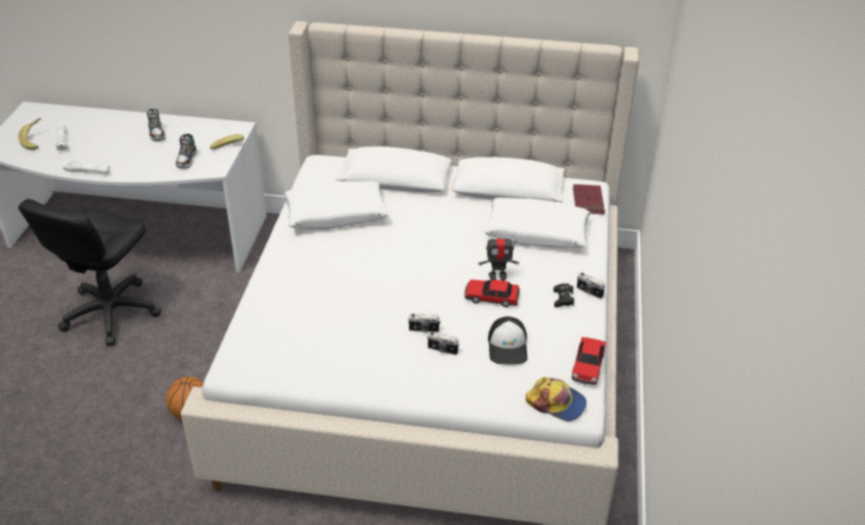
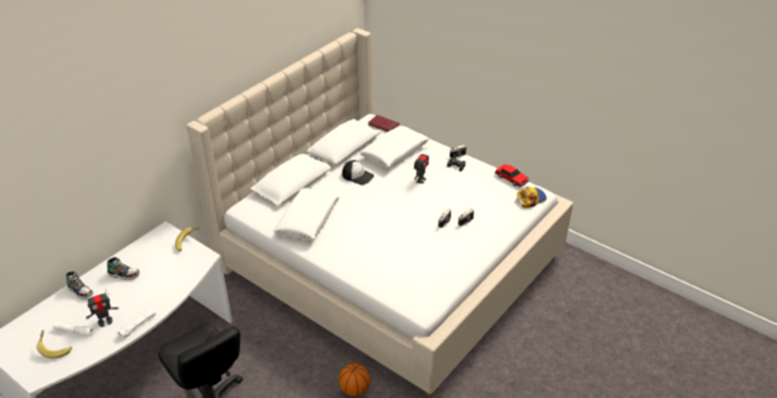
camera: 60 degrees left, 0 degrees up
(84, 151) = (105, 321): none -> toy robot
(186, 160) = (178, 268): shoe -> shoe (80, 291)
(491, 297) = (437, 189): toy car -> none
(508, 346) = (479, 198): cap -> cap (358, 175)

